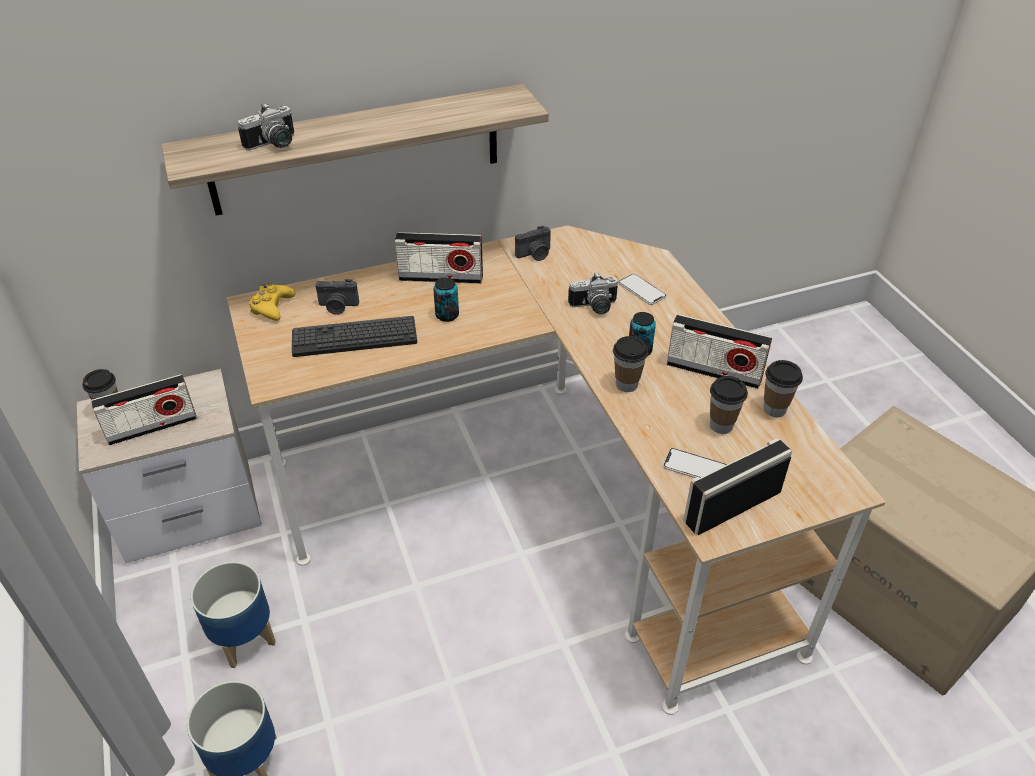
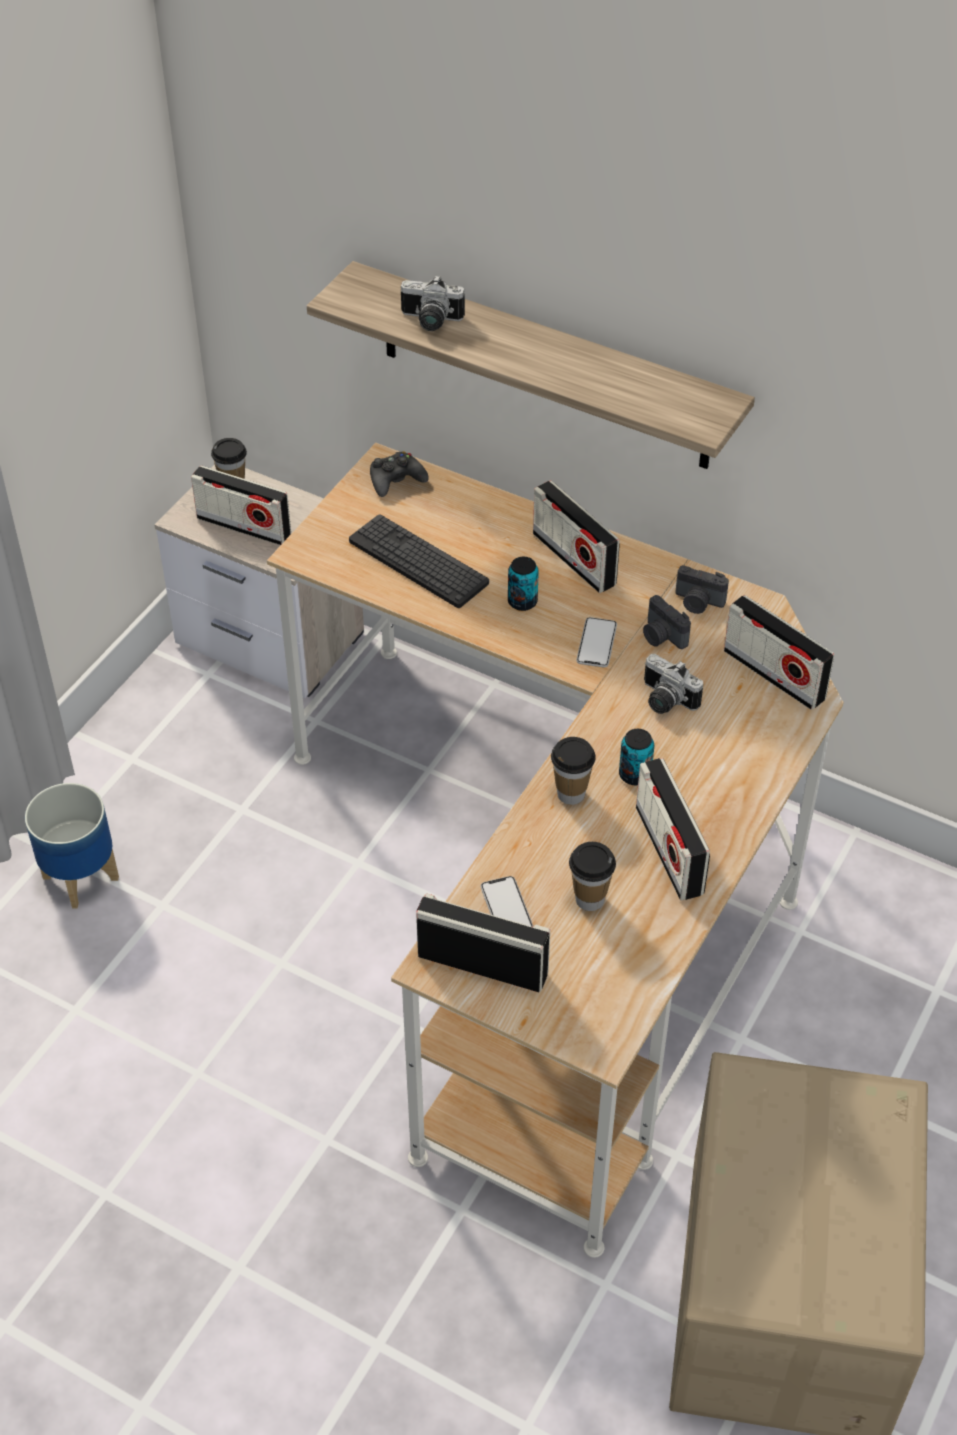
camera: 50 degrees right, 5 degrees up
(244, 638) = (184, 783): planter -> none
(272, 307) = (396, 480): yellow game controller -> black game controller
(338, 307) = (446, 521): camera -> camera (661, 636)
(621, 260) = (774, 675): none -> radio
(642, 290) = (740, 721): phone -> phone (596, 643)
(774, 409) = (662, 930): cup -> none

